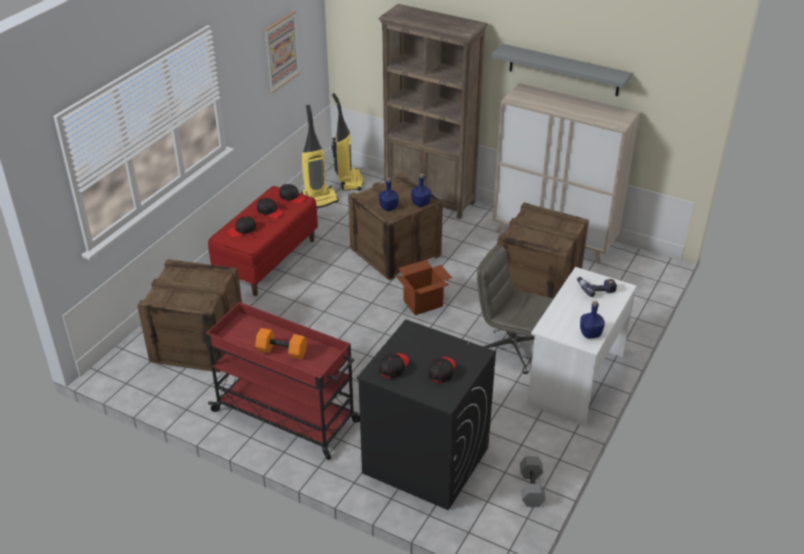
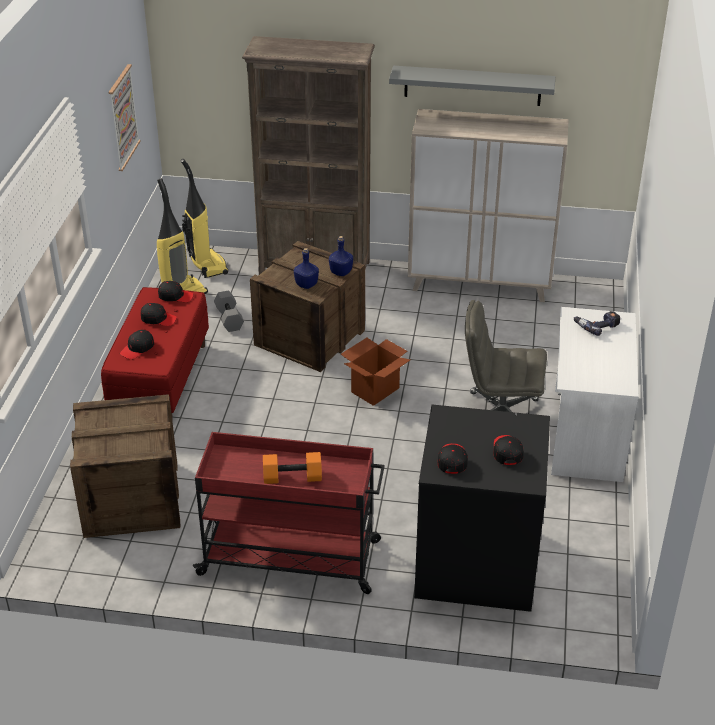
camera: 20 degrees left, 0 degrees up
(530, 488) = (603, 563): grey dumbbell -> grey dumbbell (228, 318)
(538, 284) = (490, 339): crate -> none
(590, 334) = (619, 375): blue bottle -> none

